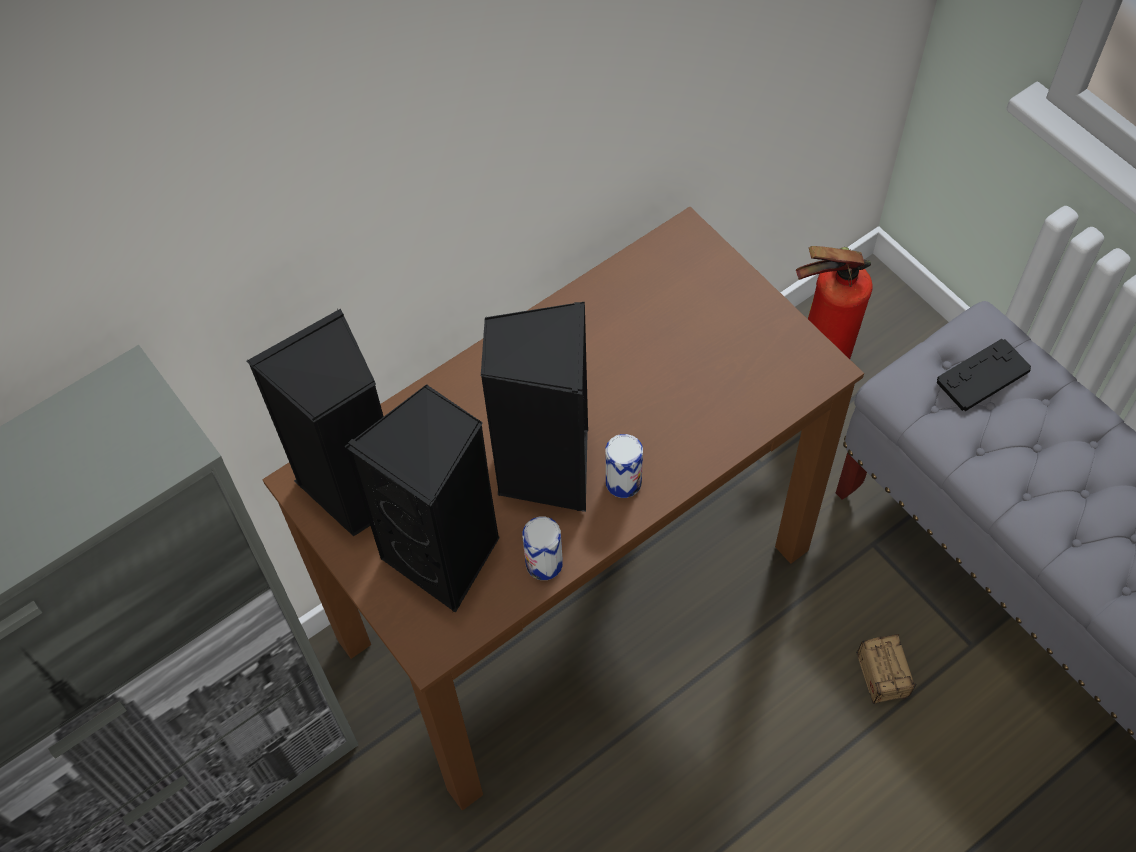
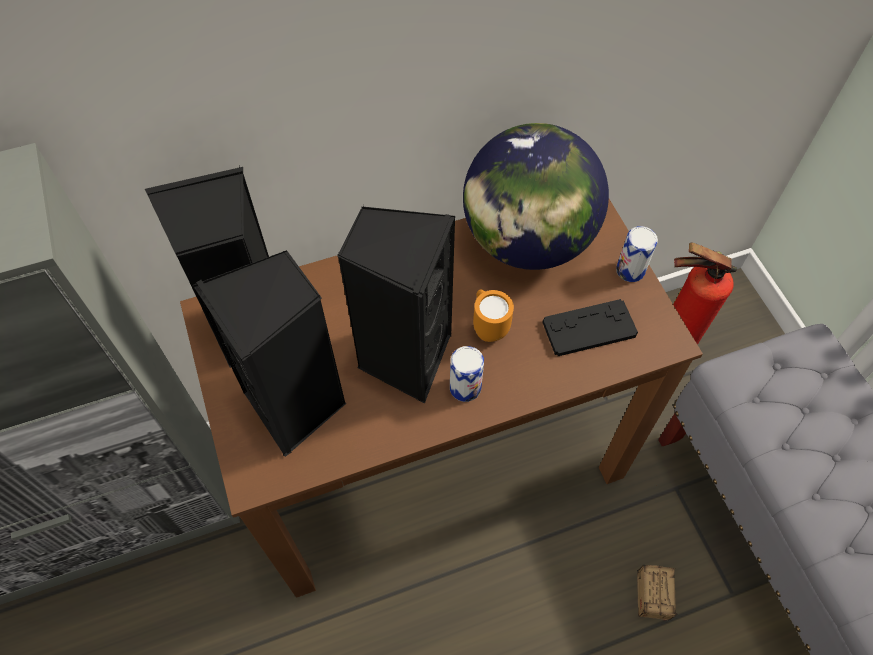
camera: 15 degrees right, 0 degrees up
(544, 563) = (374, 437): can -> can (630, 270)
(625, 409) = (488, 327): none -> orange mug
(635, 300) = (527, 241): none -> globe
(983, 376) = (805, 384): black game controller -> black game controller (589, 328)

